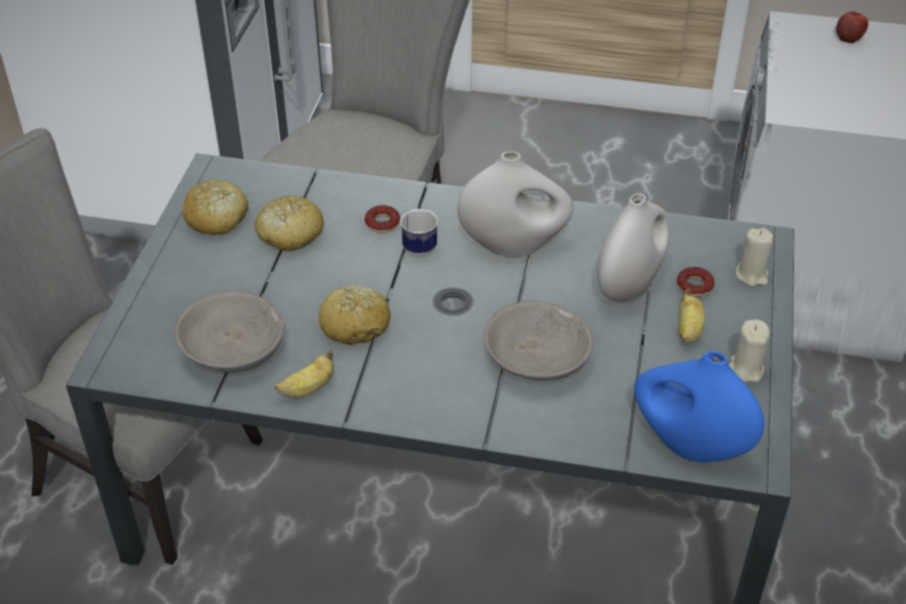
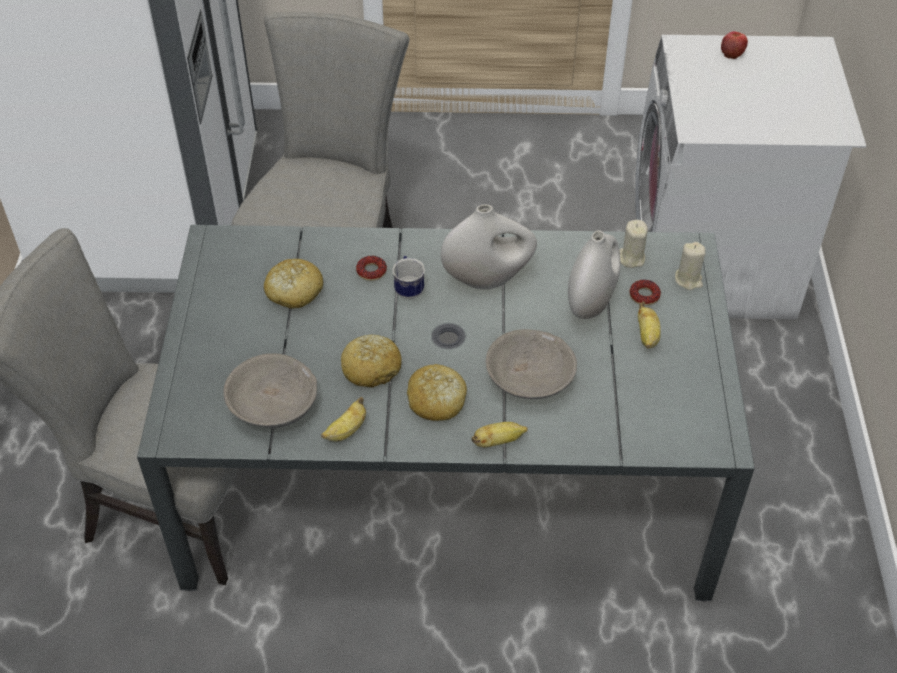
camera: 10 degrees left, 5 degrees up
(217, 218) = (226, 285): bread -> bread (436, 401)
(482, 423) = (498, 441): none -> banana
(689, 446) = (668, 436): blue vase -> none
(745, 369) = (699, 364): beige candle -> beige candle (631, 258)

